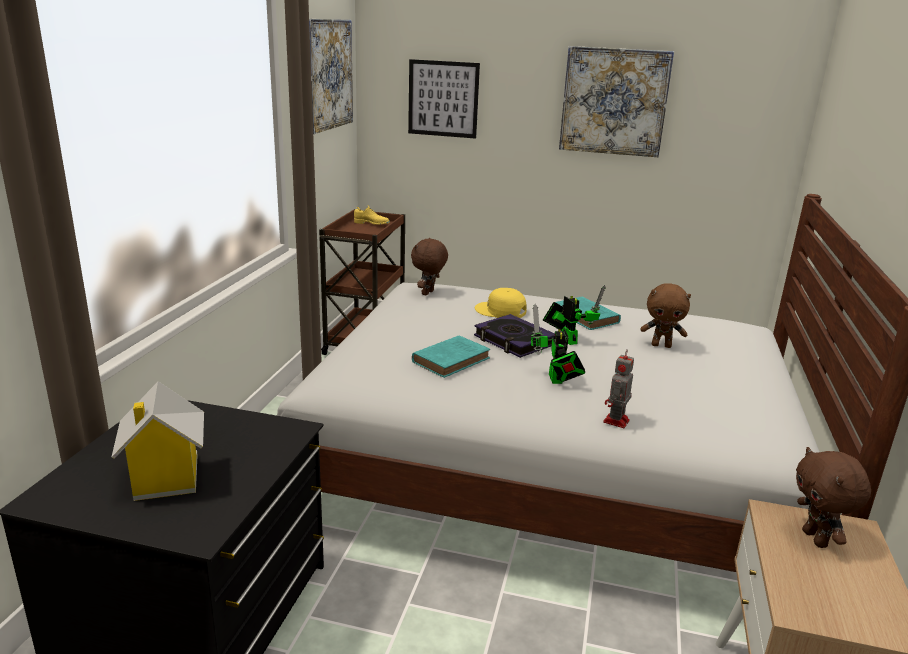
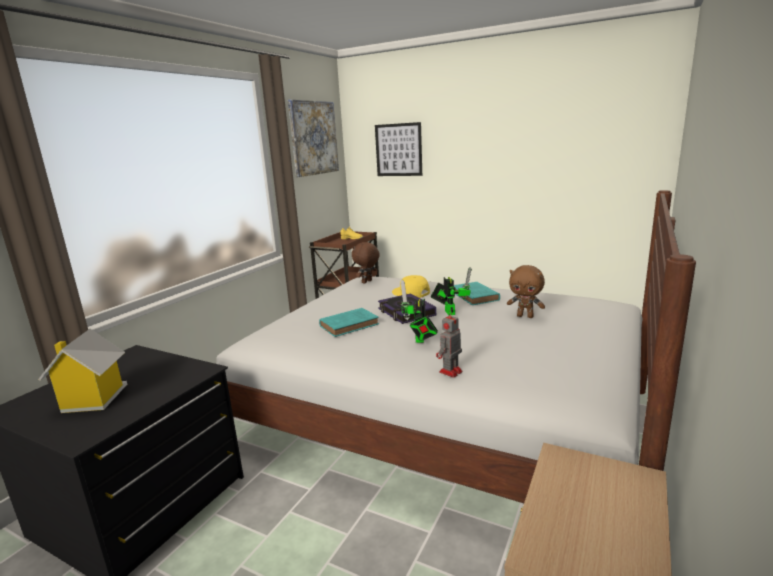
camera: 15 degrees right, 5 degrees down
(614, 101) = (518, 139): picture -> none
(816, 539) = (592, 484): brown plush toy -> none

